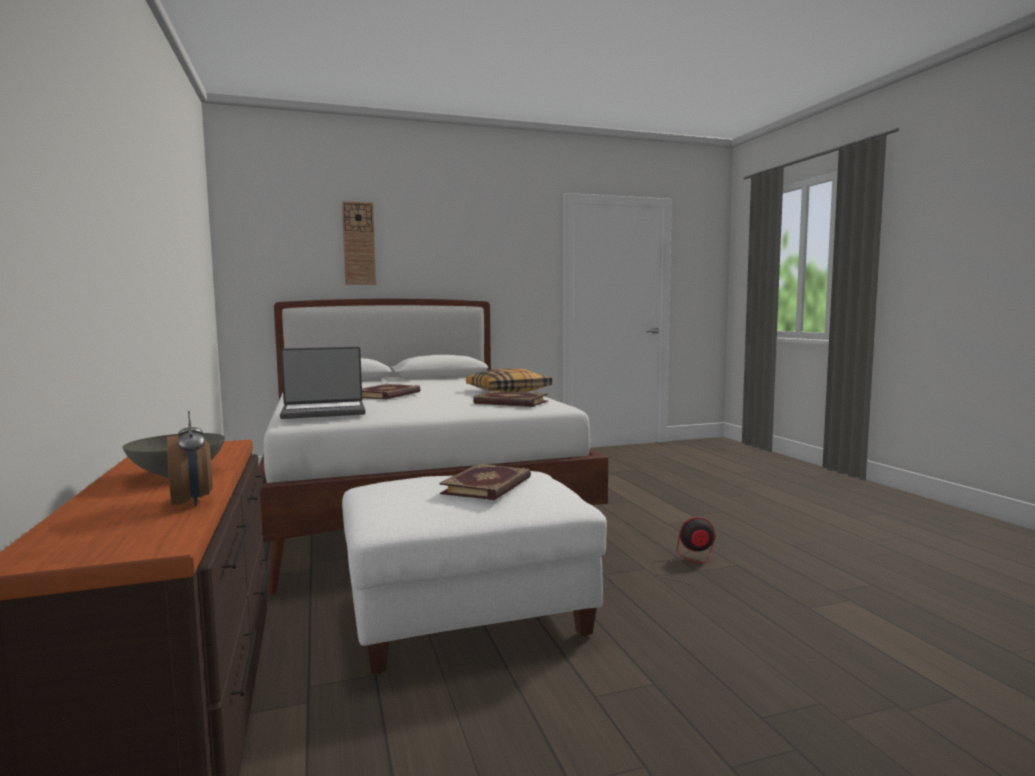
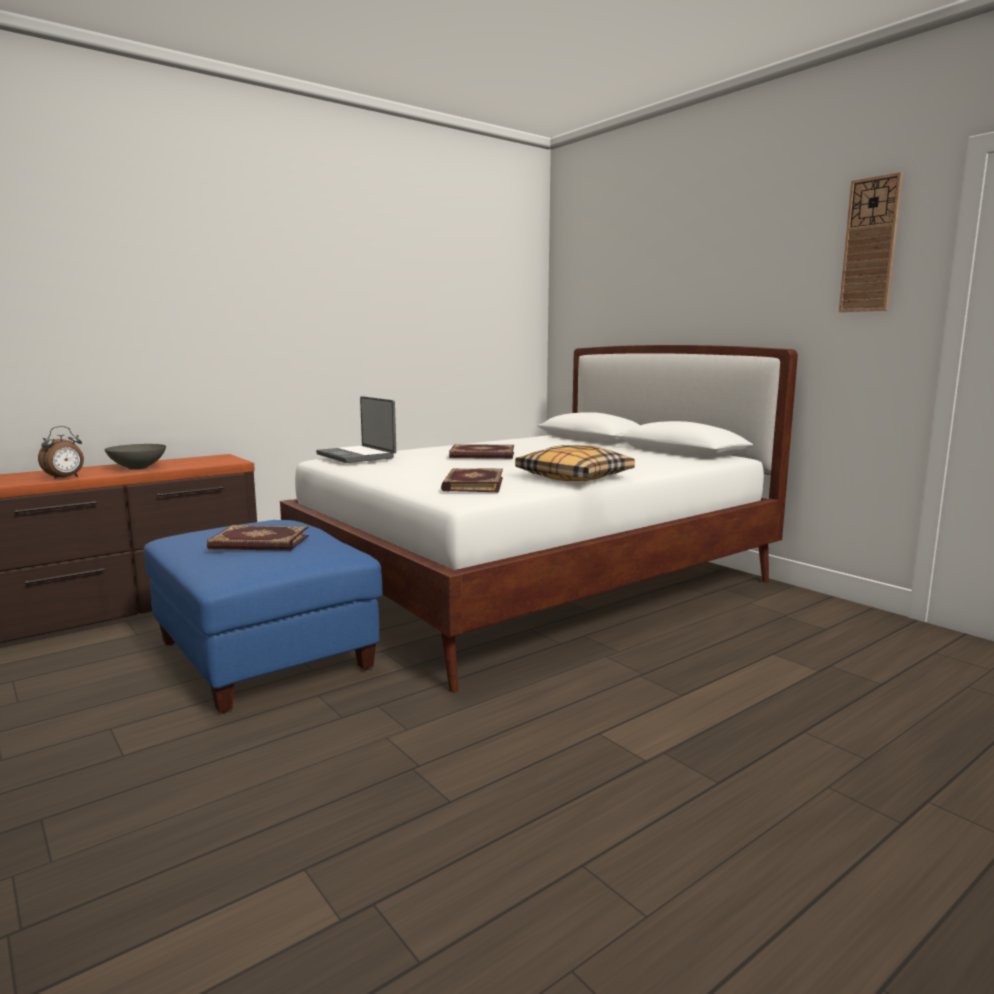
camera: 70 degrees right, 5 degrees up
(359, 243) = (656, 276): wall clock -> wall clock (870, 245)
(469, 615) = (265, 656): white ottoman -> blue ottoman
(687, 563) = (437, 758): fan -> none

